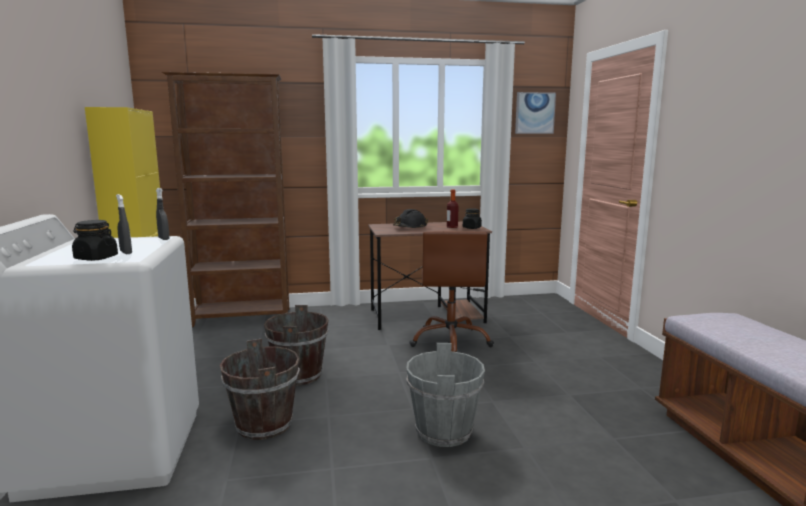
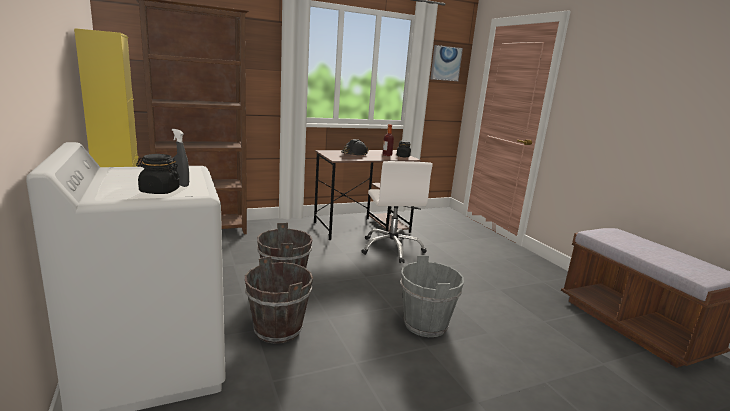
camera: 15 degrees left, 5 degrees up
(164, 239) = (195, 169): grey spray bottle -> none
(451, 341) = (392, 249): brown office chair -> white office chair

